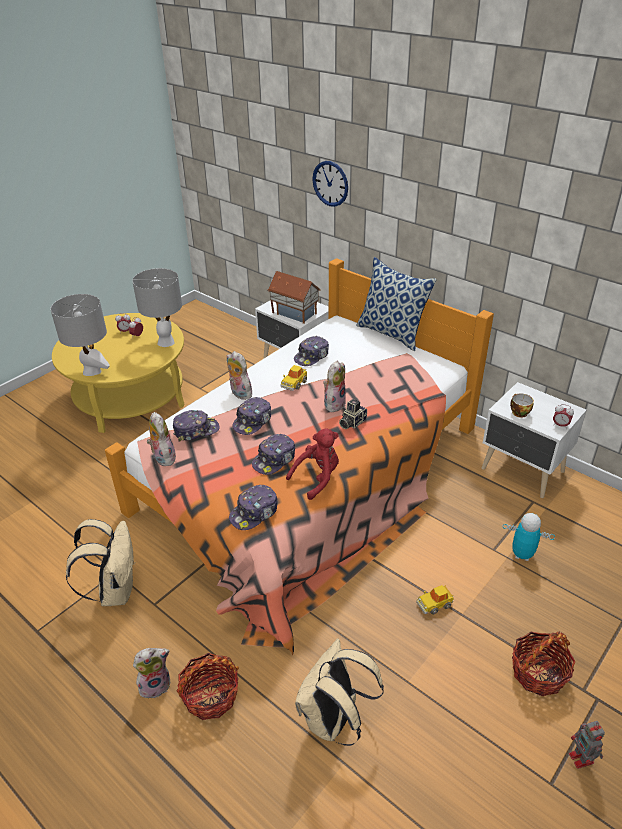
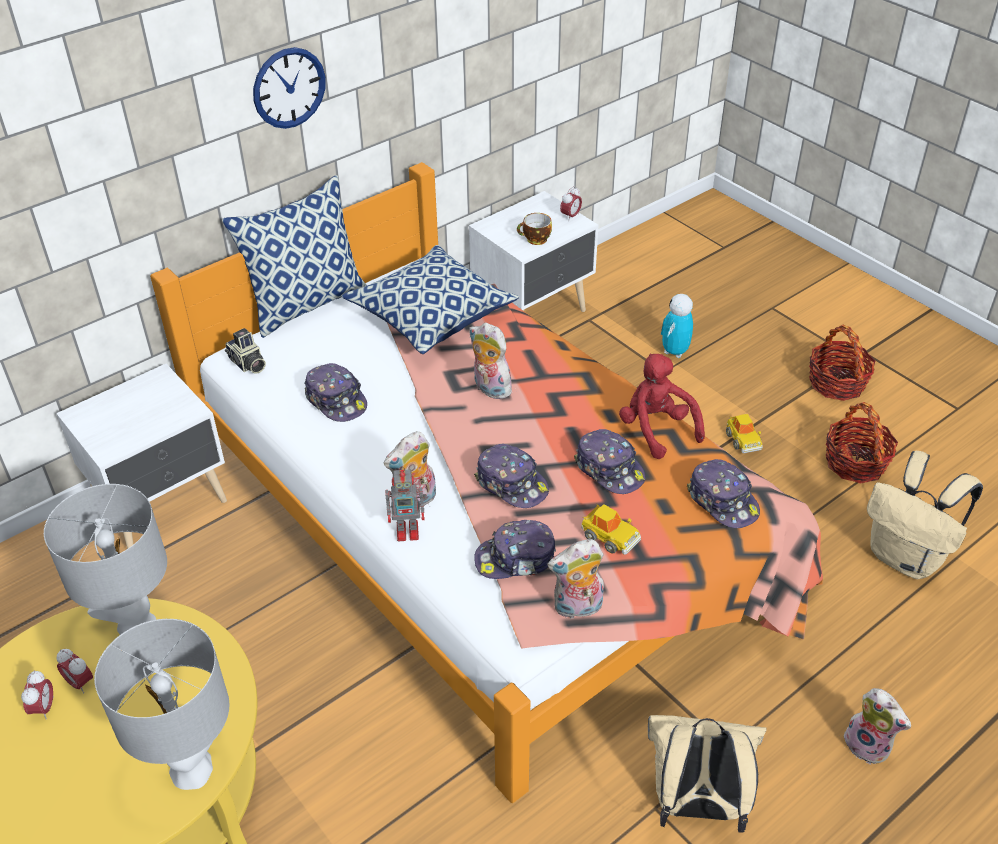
camera: 80 degrees left, 5 degrees up
(155, 684) = (869, 745): plush toy -> plush toy turned 150 degrees clockwise
(196, 430) = (516, 559): cap -> cap turned 90 degrees counterclockwise
(210, 695) = (882, 680): basket -> basket (855, 463)
(294, 383) = (422, 424): toy car -> toy car (609, 537)
(295, 312) = (152, 413): toy house -> none
(330, 183) = (91, 156): wall clock -> wall clock (289, 88)
(351, 422) = (541, 377): camera -> camera (247, 364)
(397, 374) = (431, 315): none -> pillow
(582, 759) = (930, 382): toy robot -> toy robot (409, 531)

